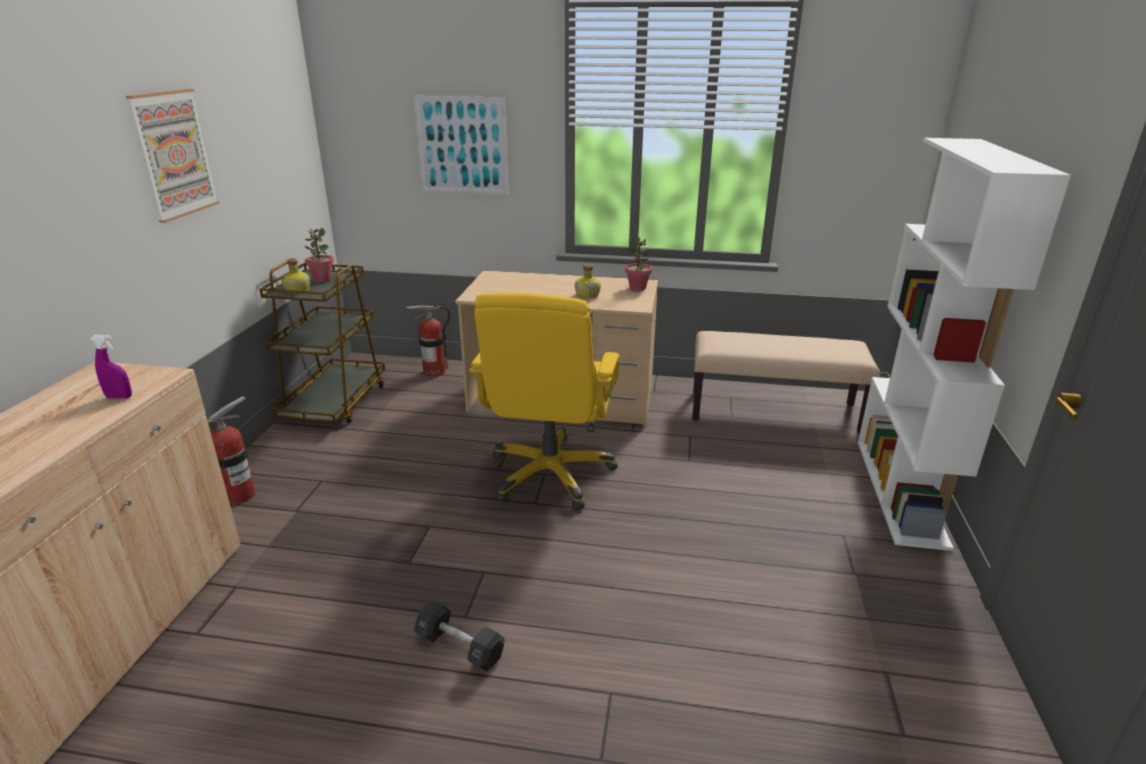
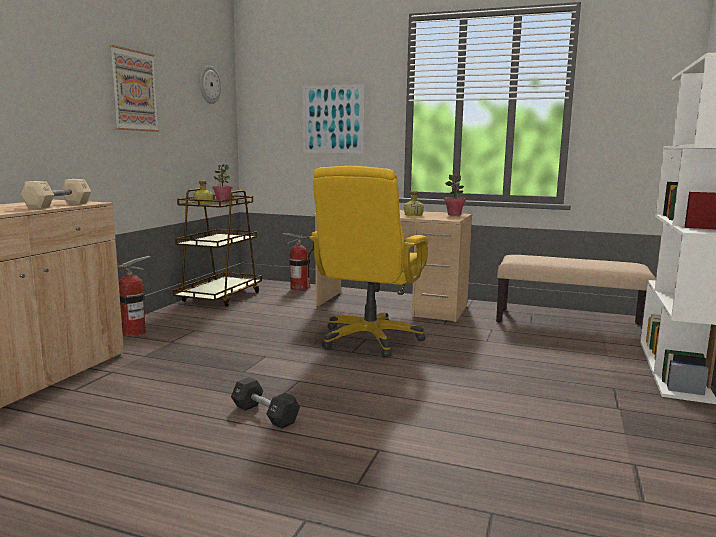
camera: 10 degrees right, 15 degrees down
(119, 397) = (58, 205): purple spray bottle -> beige dumbbell
(275, 103) = (209, 84): none -> wall clock

